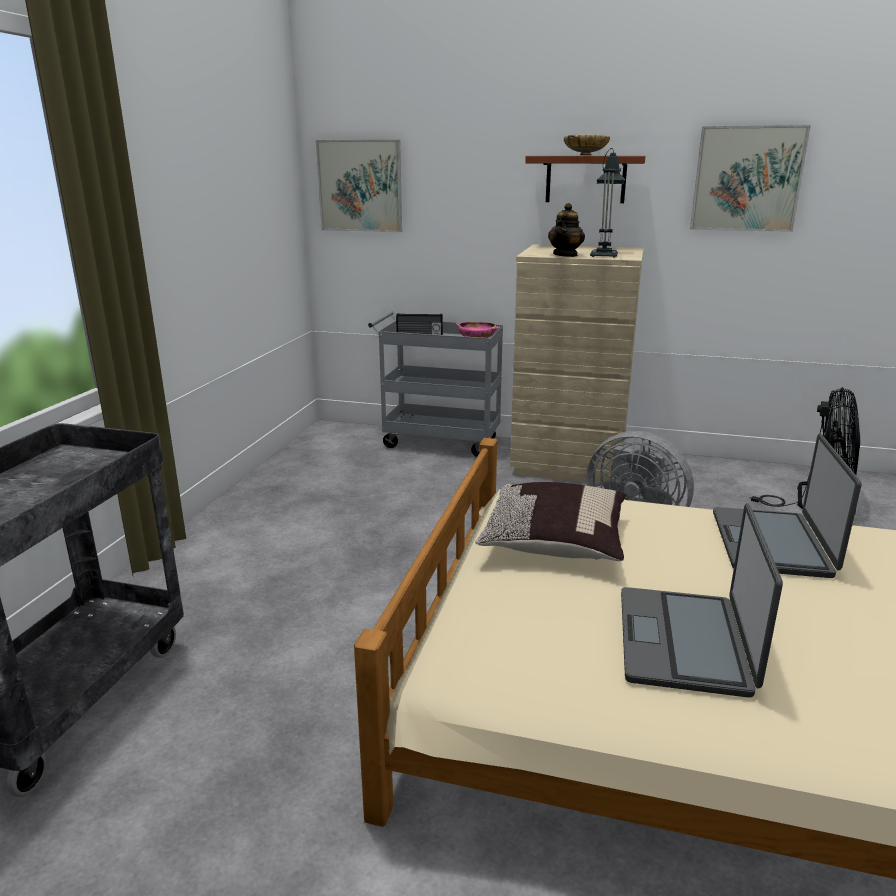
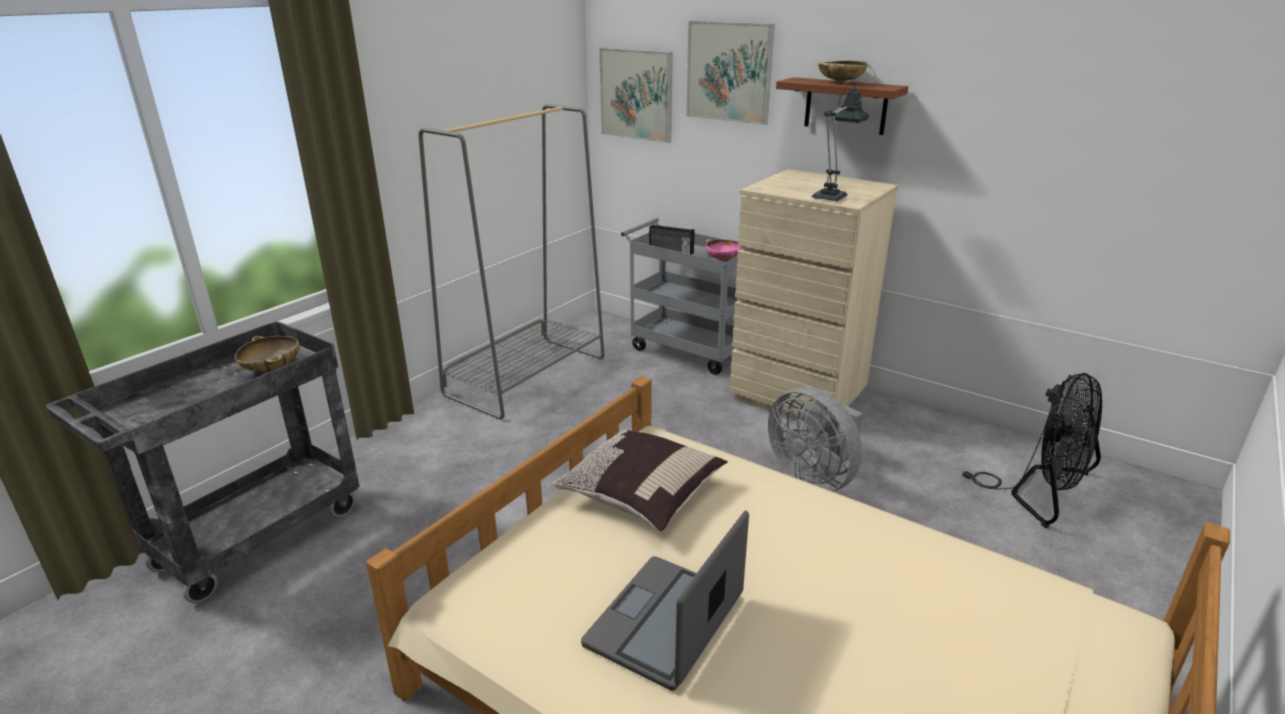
camera: 20 degrees right, 5 degrees up
(82, 473) = (272, 369): none -> beige bowl
(288, 486) = (526, 376): none -> grey clothes rack
(565, 255) = (792, 192): teapot -> none
(747, 179) = (1019, 121): picture -> picture (729, 72)
(772, 544) = (847, 543): laptop -> none

